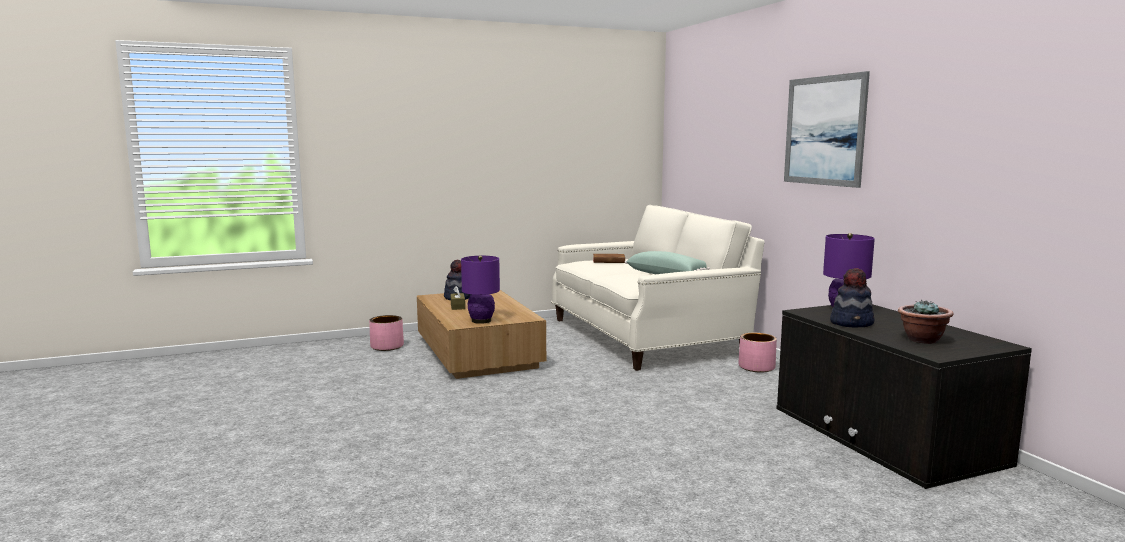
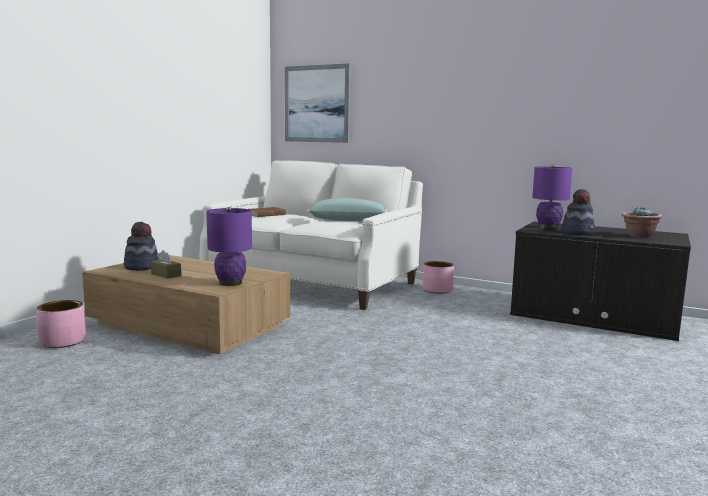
camera: 40 degrees left, 0 degrees up
(824, 130) = (483, 87): picture -> picture (316, 104)

